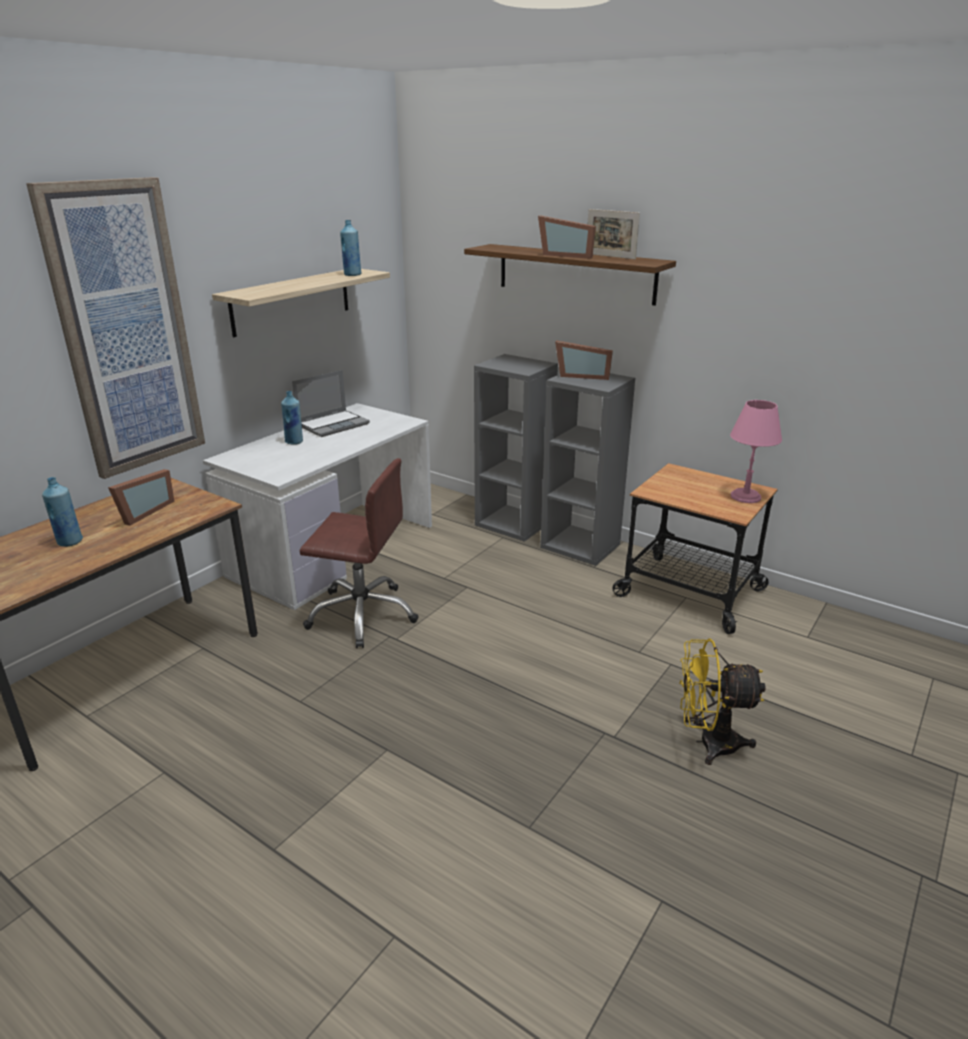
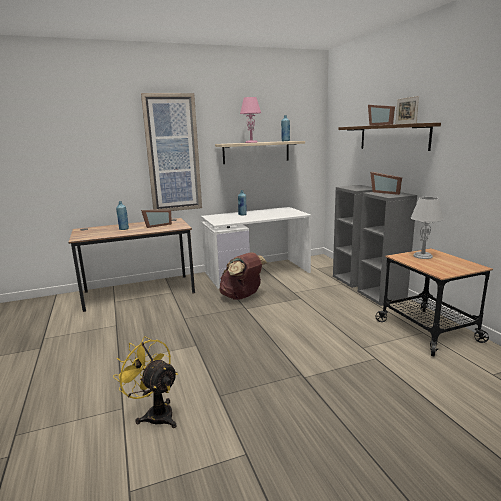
camera: 35 degrees right, 10 degrees down
(333, 424) = (267, 211): laptop -> none
(362, 614) = (242, 296): brown office chair -> brown backpack
(677, 483) = (422, 256): none -> grey table lamp
(708, 743) = (356, 400): yellow fan -> yellow fan (155, 413)
(746, 497) = (461, 268): pink table lamp -> pink table lamp (251, 142)

